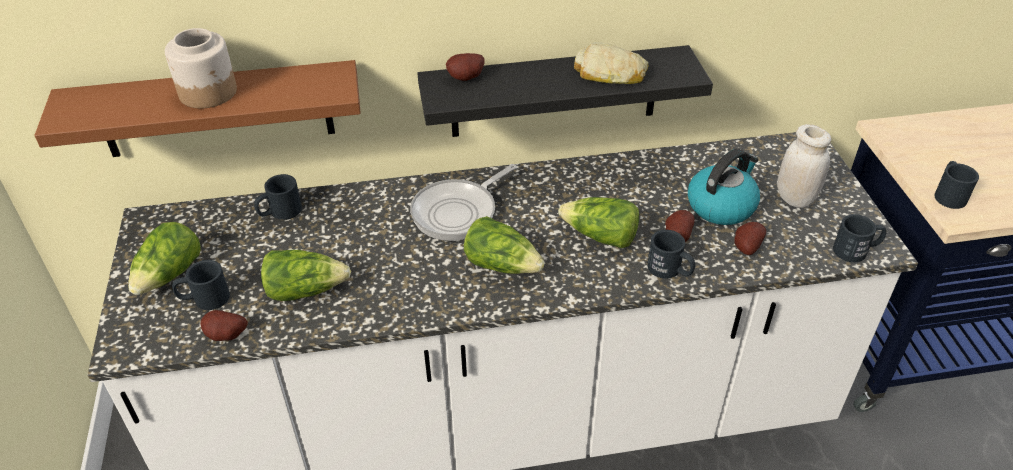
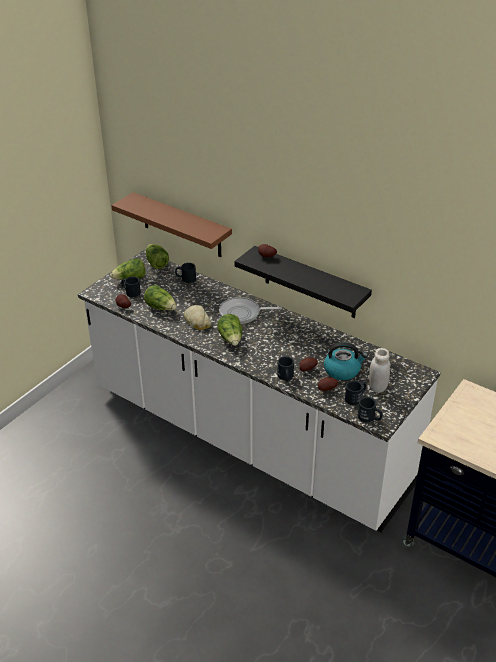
camera: 45 degrees right, 5 degrees down
(209, 92) = (172, 216): jar -> none
(600, 237) = (279, 351): lettuce -> lettuce (156, 263)
(610, 73) = (320, 282): bread -> bread (197, 321)
(948, 194) = (448, 427): black mug -> black mug (356, 397)

